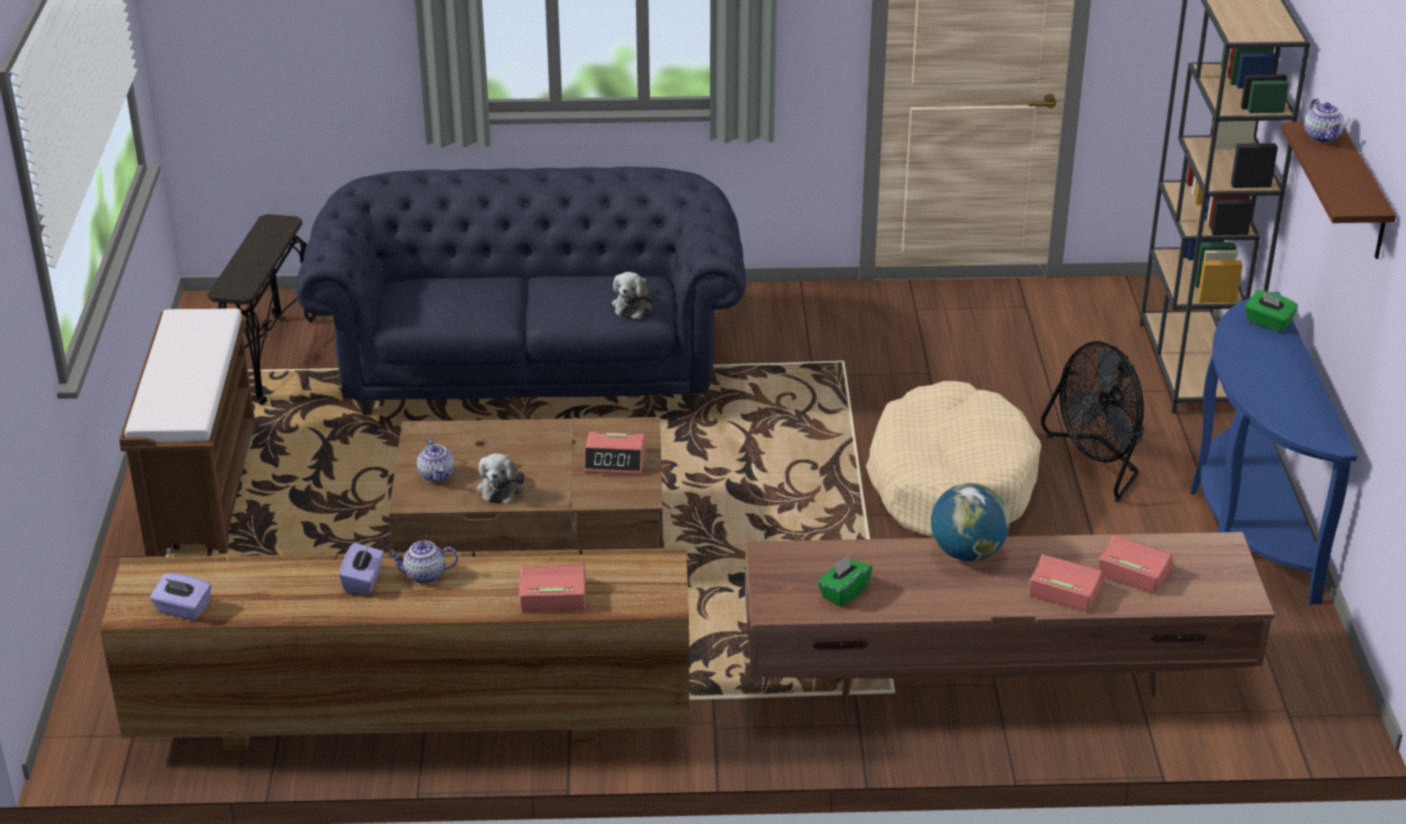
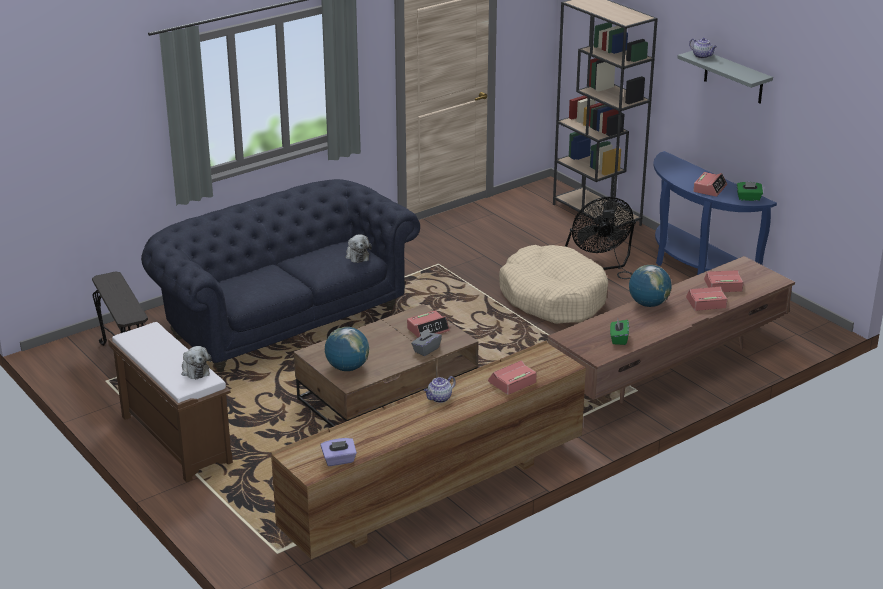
camera: 35 degrees left, 5 degrees down
(363, 581) = (413, 412): purple tissue box -> none
(437, 475) = (347, 368): teapot -> globe
(501, 487) = (388, 361): plush toy -> plush toy (194, 370)
(573, 492) = (426, 350): none -> grey tissue box
(1101, 459) = (605, 265): black fan -> black fan turned 135 degrees clockwise
(1267, 387) = (710, 188): none -> alarm clock
(1268, 323) = (676, 164): green tissue box -> green tissue box (748, 198)
(1362, 193) = (733, 77): brown shelf -> grey shelf

